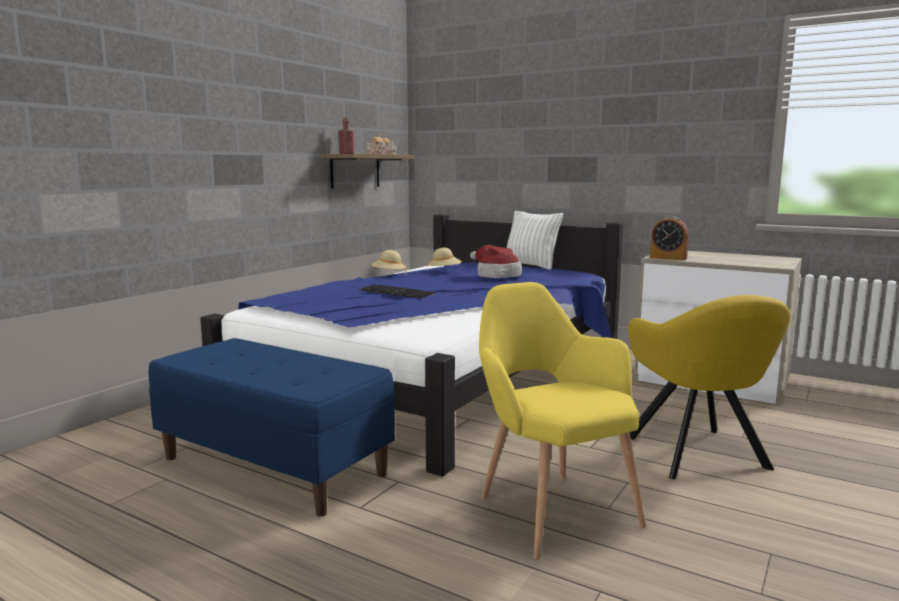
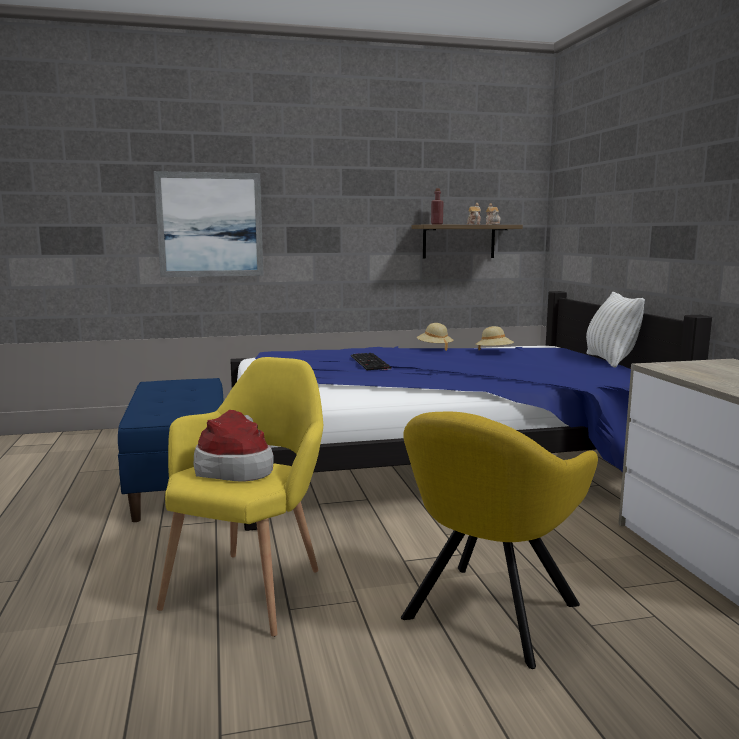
camera: 45 degrees right, 0 degrees up
(132, 150) = (210, 225): none -> picture
(495, 275) = (518, 363): hat -> hat (235, 468)
(668, 258) = (666, 368): alarm clock -> none

